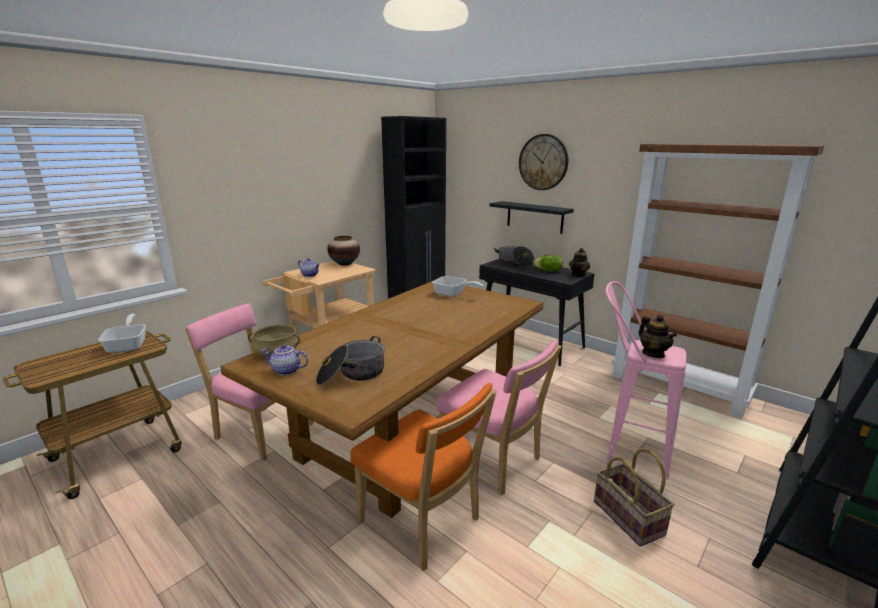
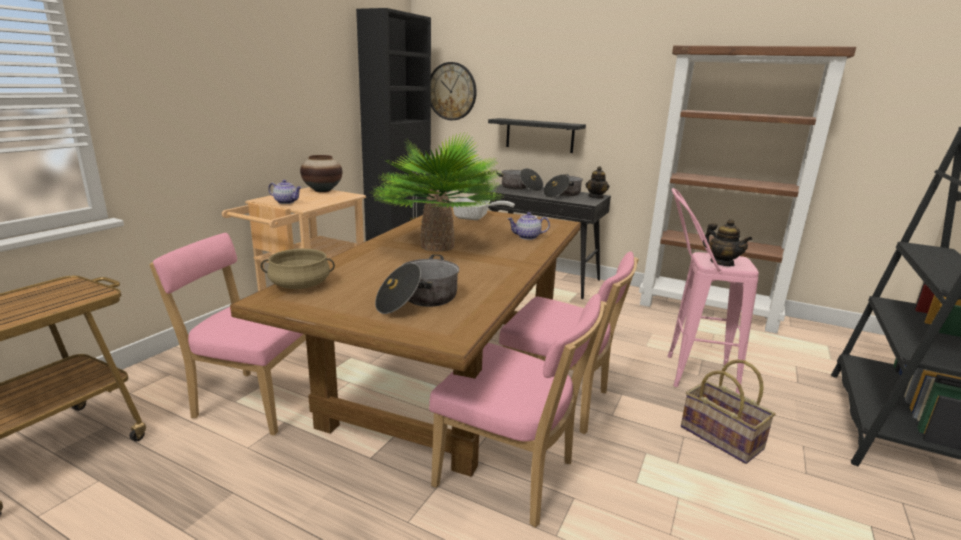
camera: 15 degrees left, 0 degrees up
(128, 345) = (57, 293): frying pan -> none
(286, 371) = (328, 303): teapot -> teapot (527, 237)
(401, 322) = (437, 246): none -> potted plant
(423, 523) = (511, 476): orange chair -> pink chair
(543, 162) = (549, 72): wall clock -> wall clock (452, 91)
(548, 271) = (562, 194): lettuce -> cooking pot

